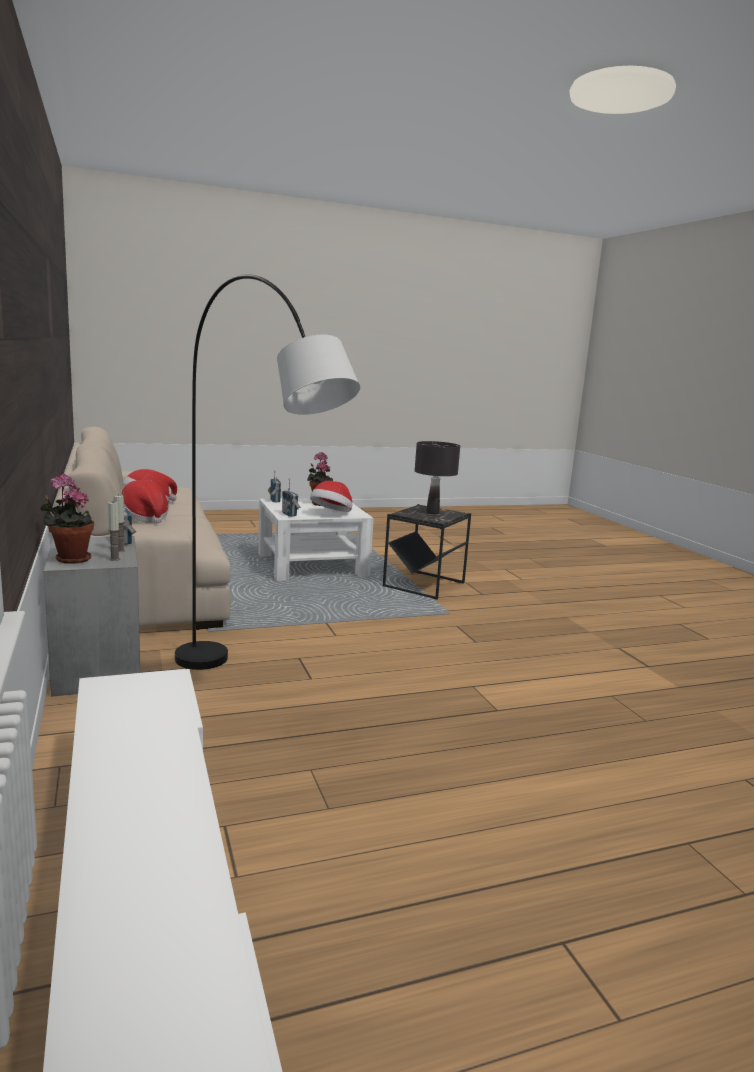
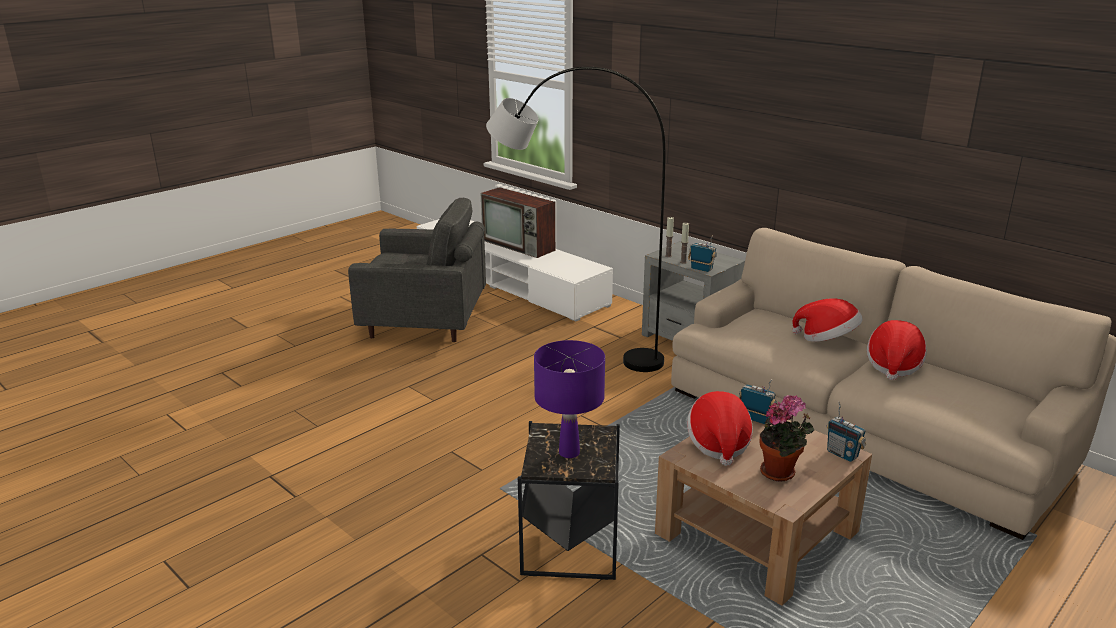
camera: 155 degrees right, 10 degrees up
(70, 559) = (688, 249): potted plant -> none
(124, 800) = (519, 245): none -> television
(312, 565) = (756, 533): white coffee table -> brown coffee table
(428, 818) = (425, 323): none -> grey armchair
(432, 512) = (569, 452): black table lamp -> purple table lamp

